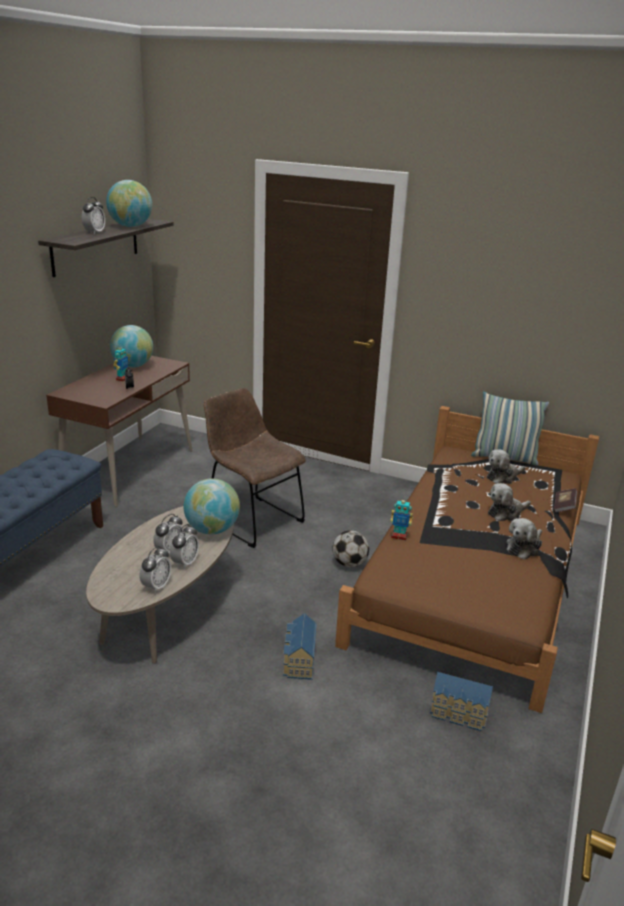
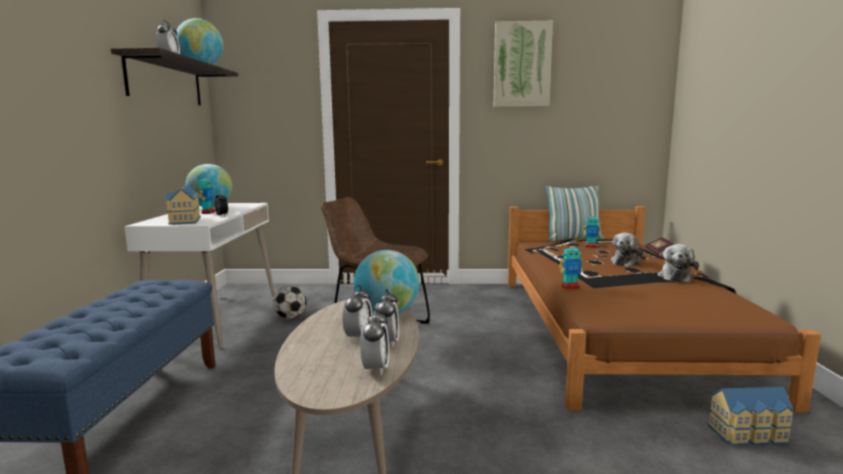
camera: 20 degrees left, 15 degrees down
(128, 470) = (215, 318): brown desk -> white desk
(298, 660) = (546, 433): toy house -> toy house (184, 220)
(349, 563) = (502, 343): football -> football (290, 317)
(473, 248) = (522, 65): none -> picture
(503, 477) = (591, 246): plush toy -> toy robot

